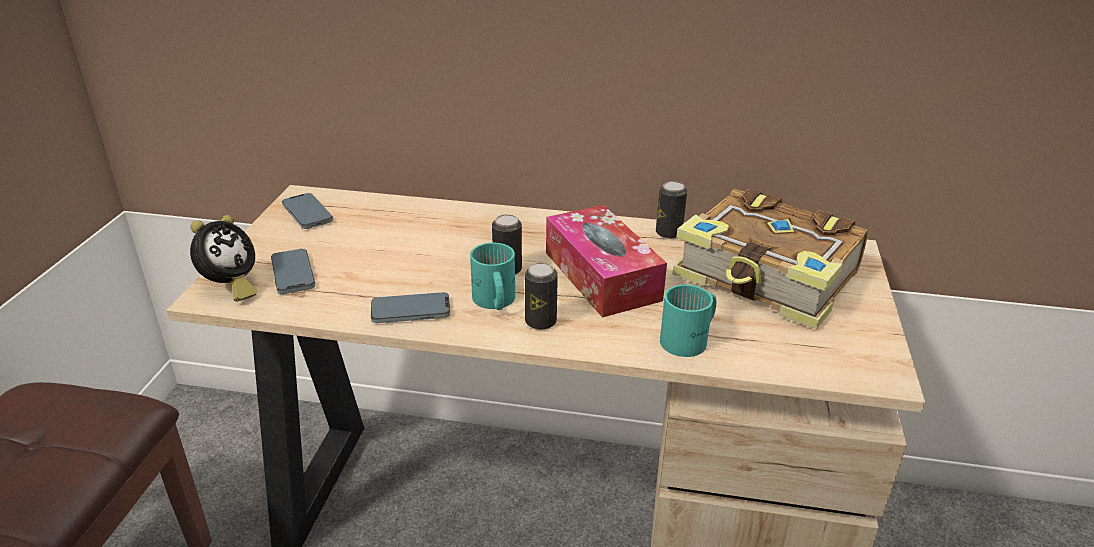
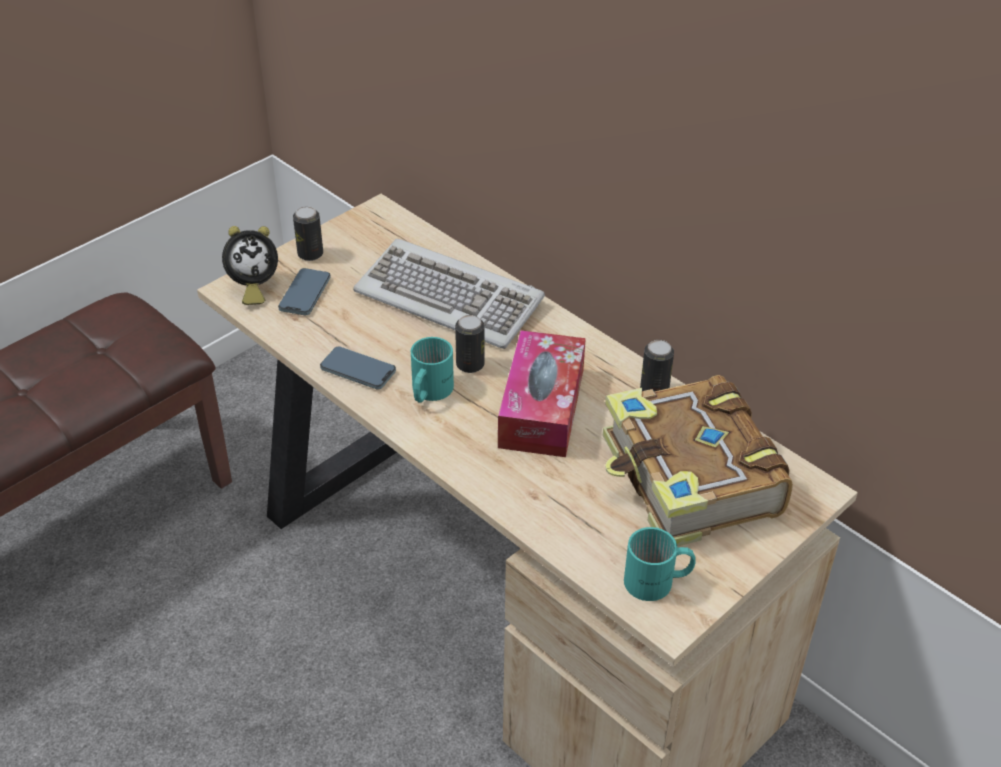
camera: 35 degrees right, 10 degrees up
(307, 214) = (366, 234): phone -> none
(435, 232) = (450, 298): none -> keyboard
(540, 322) = (445, 428): can -> can (310, 254)
(691, 339) = (546, 504): turquoise mug -> turquoise mug (658, 582)

